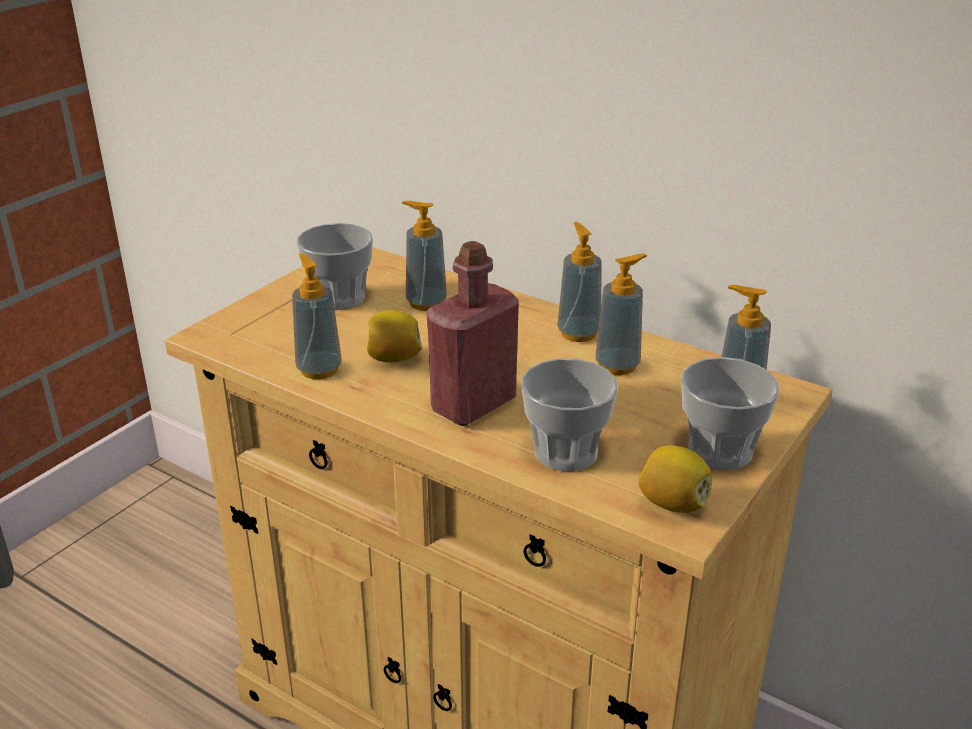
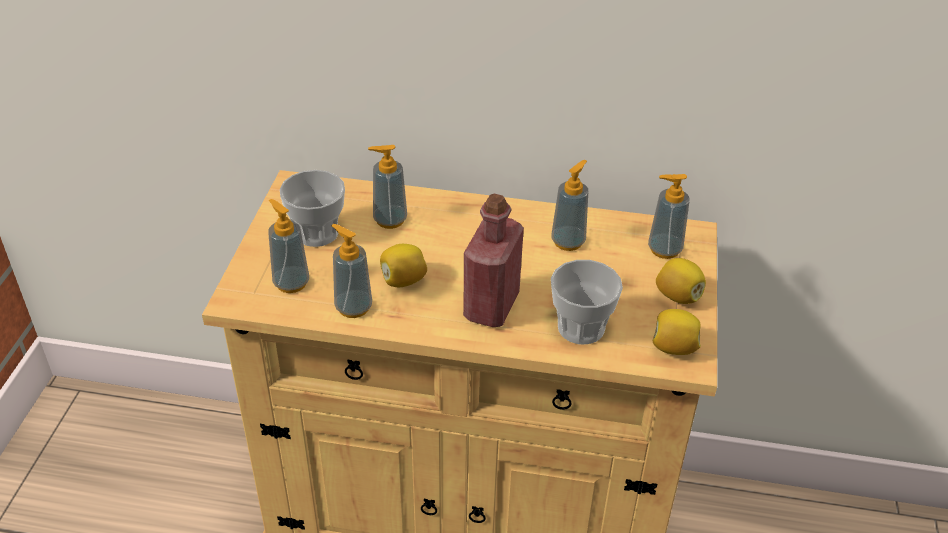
camera: 25 degrees left, 10 degrees up
(578, 333) = (522, 219): soap dispenser -> soap dispenser (291, 283)
(720, 451) = (677, 296): cup -> lemon

